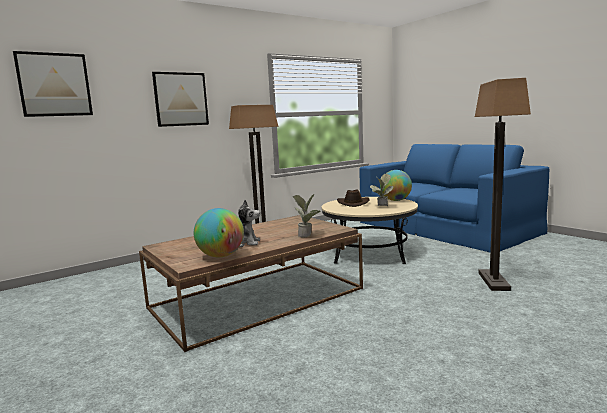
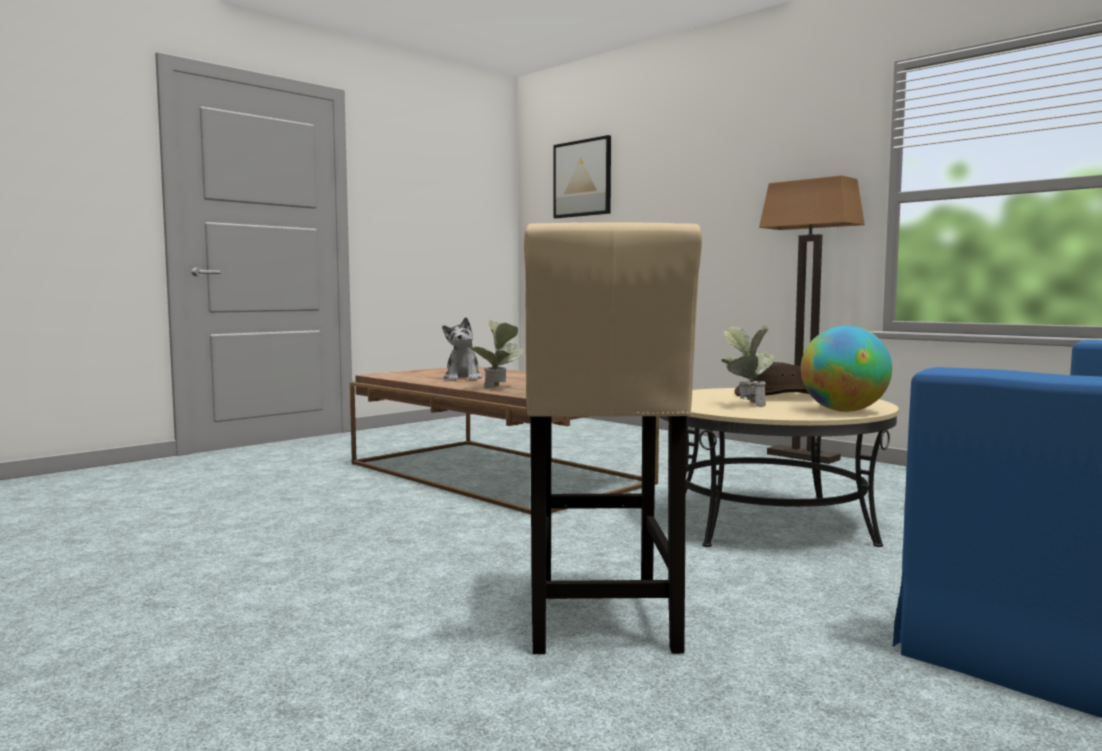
camera: 80 degrees right, 5 degrees down
(181, 99) = (715, 182): picture -> none
(221, 256) = (407, 377): globe -> none
(494, 281) = (601, 620): floor lamp -> beige stool

